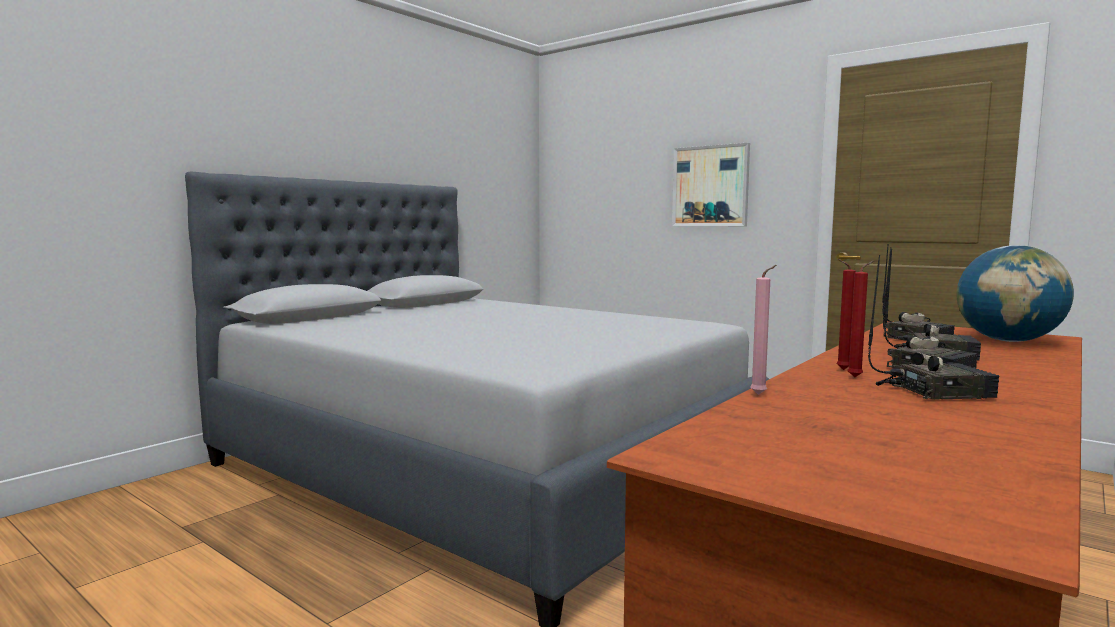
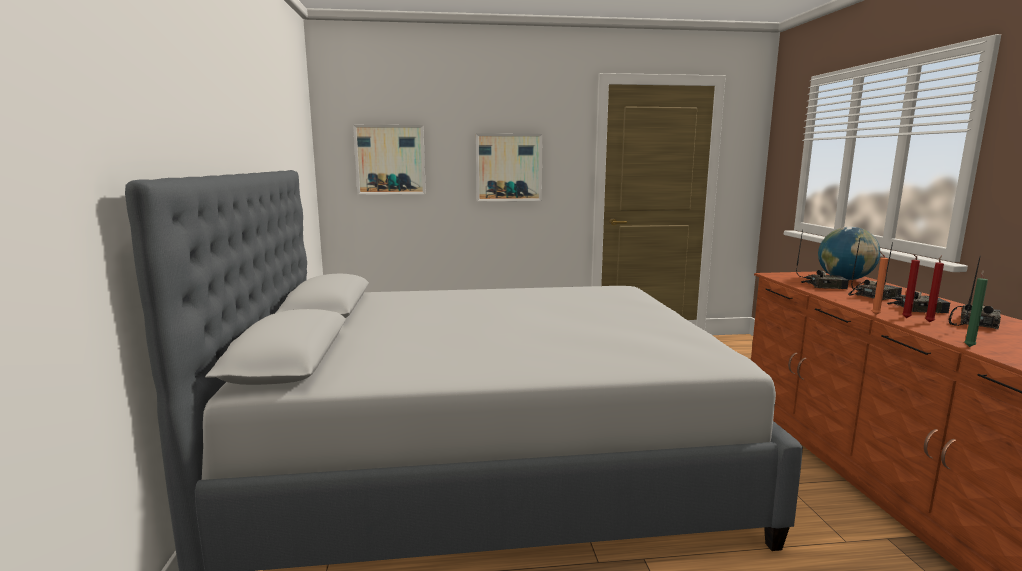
camera: 45 degrees left, 5 degrees up
(596, 182) = (390, 160): none -> picture
(761, 394) = (969, 346): pink candle -> green candle
(814, 361) = (874, 314): none -> orange candle

